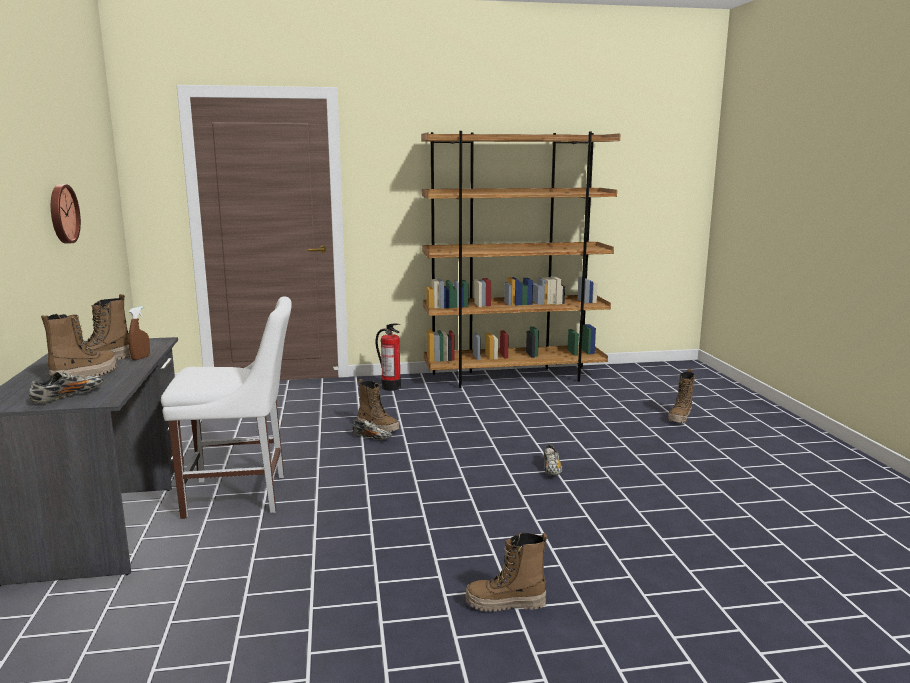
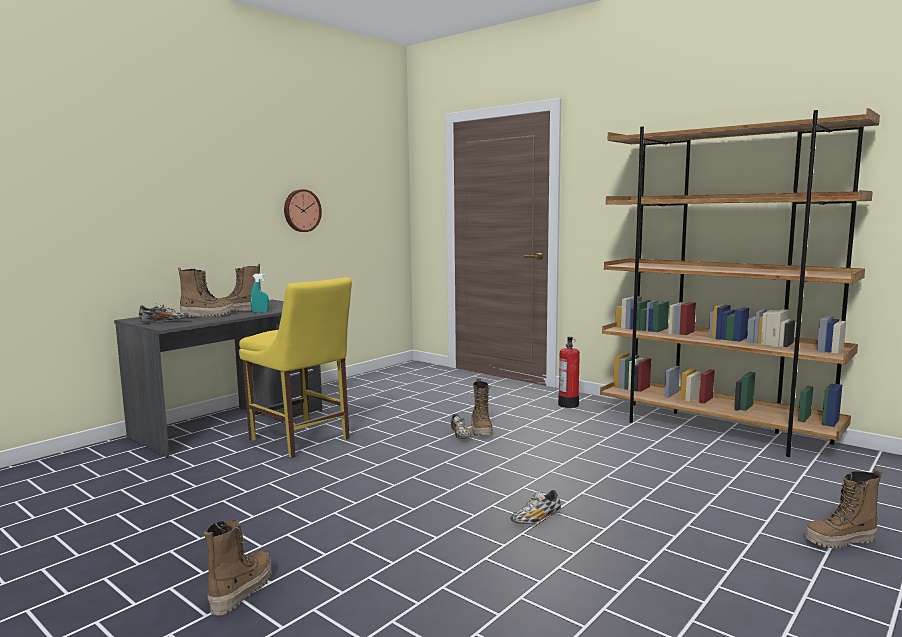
camera: 50 degrees right, 5 degrees down
(141, 358) = (260, 312): brown spray bottle -> turquoise spray bottle
(242, 496) = (302, 440): white chair -> yellow chair
(505, 604) = (241, 590): boot -> boot turned 60 degrees clockwise

